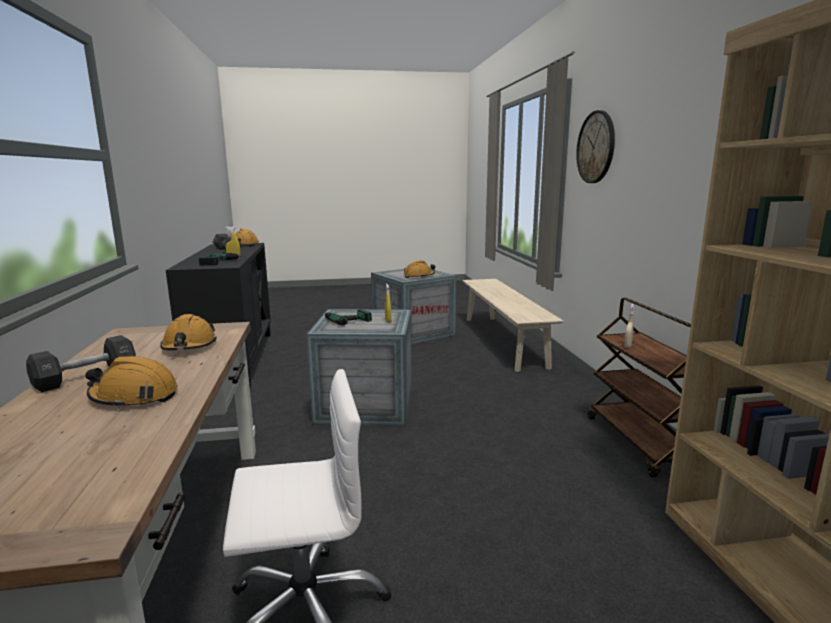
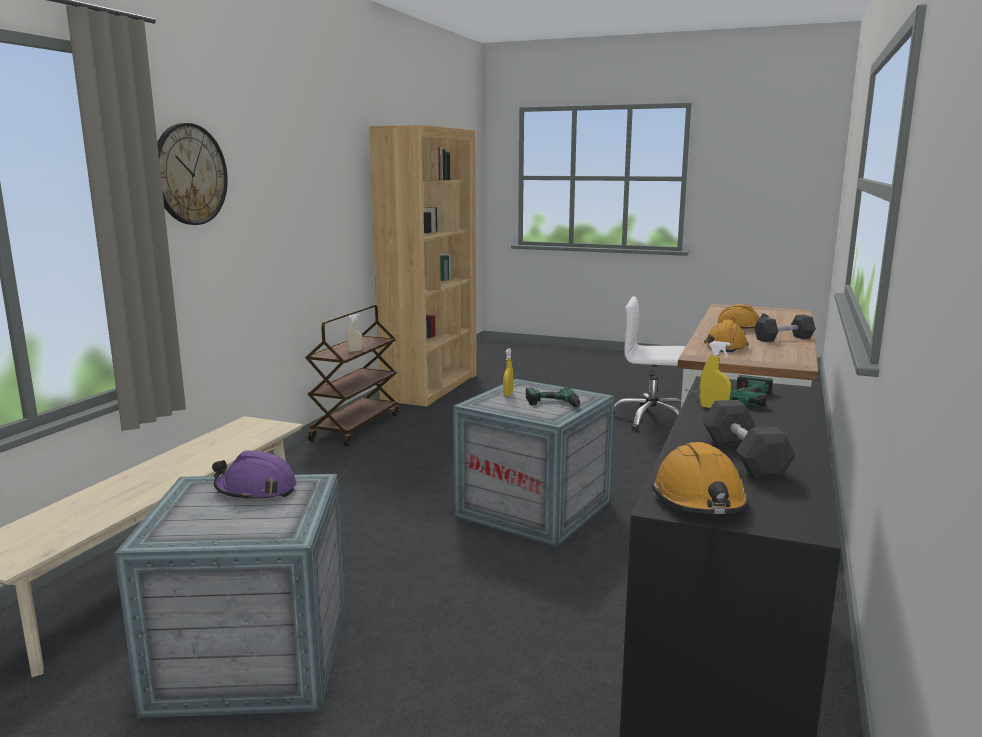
camera: 150 degrees left, 0 degrees up
(419, 276) = (256, 490): orange hard hat -> purple hard hat

